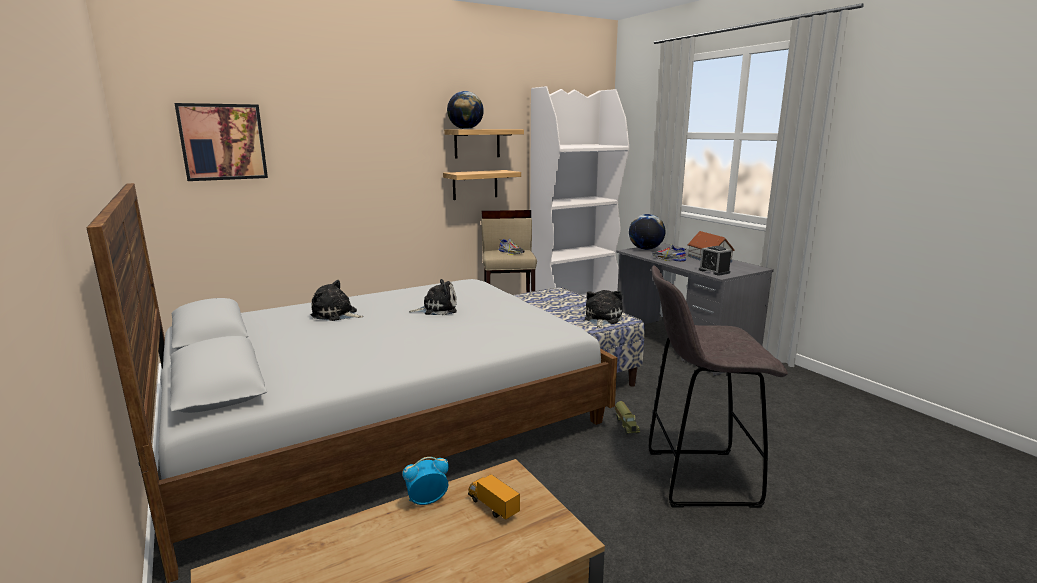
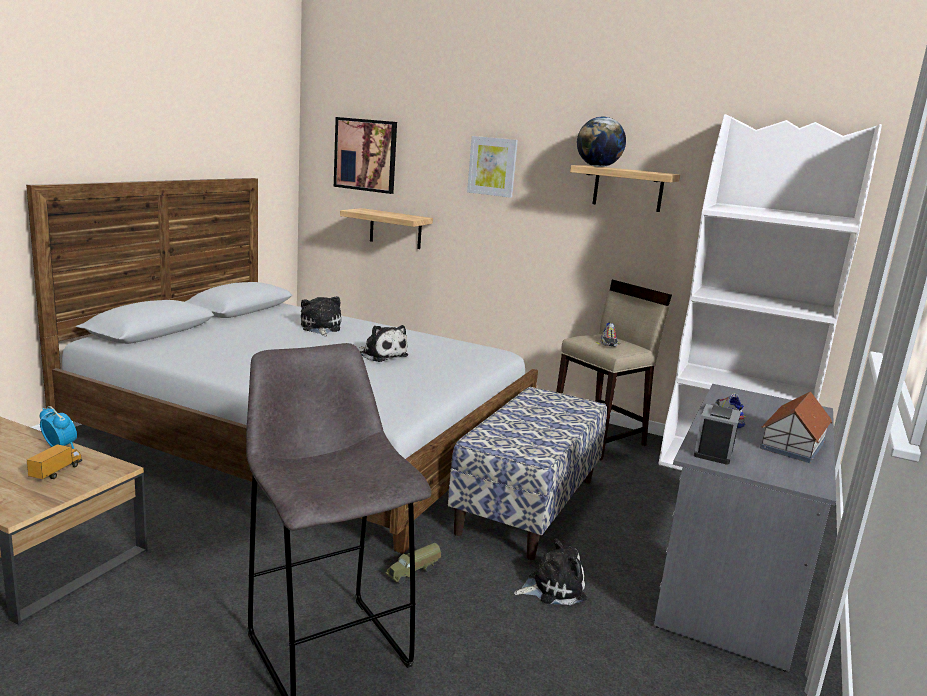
camera: 55 degrees right, 0 degrees up
(369, 138) = (492, 166): none -> picture
(475, 184) = (616, 243): shelf -> shelf (395, 229)
(602, 319) = (518, 443): plush toy -> plush toy (552, 587)
(645, 249) = (759, 399): globe -> none

